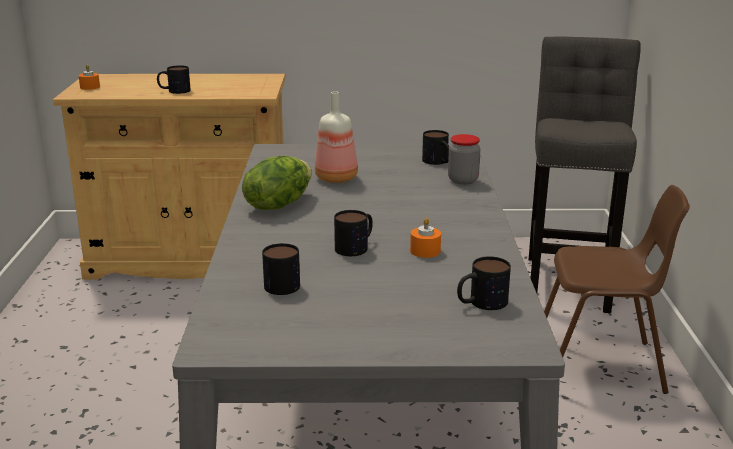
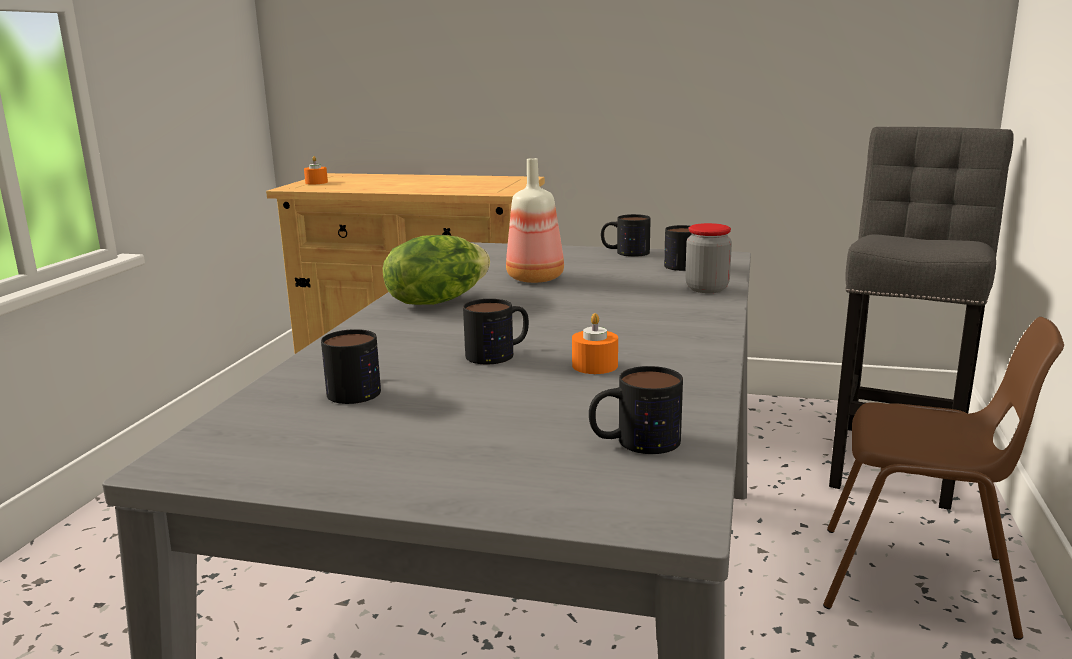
camera: 15 degrees right, 5 degrees down
(174, 91) = (402, 187): mug -> mug (625, 252)

